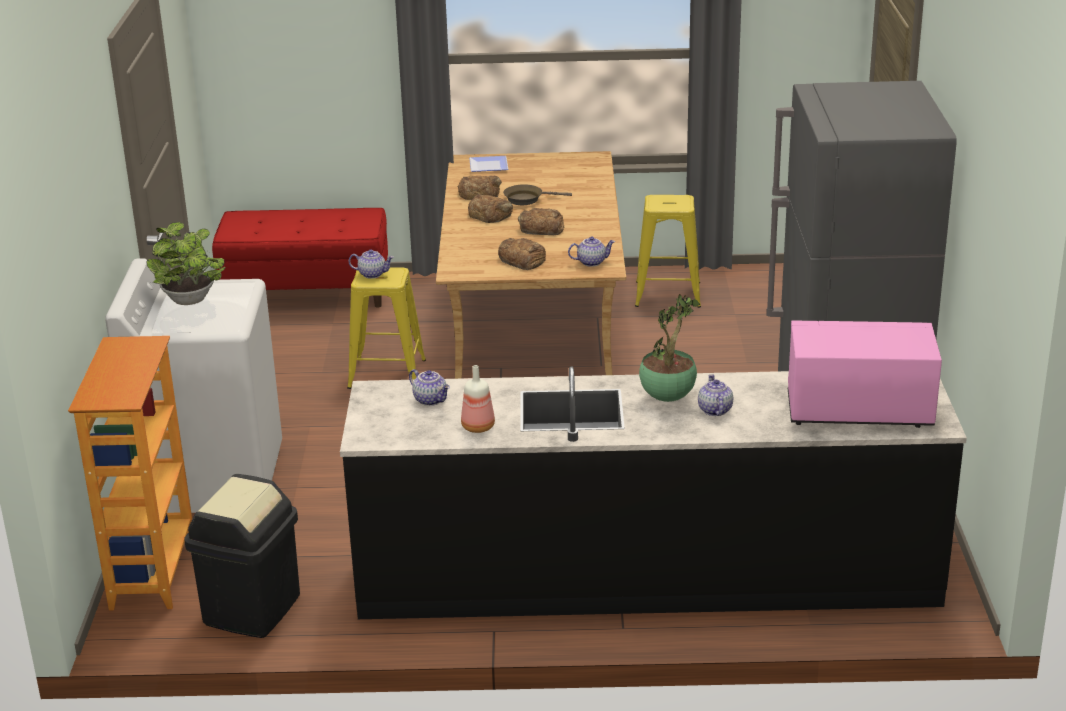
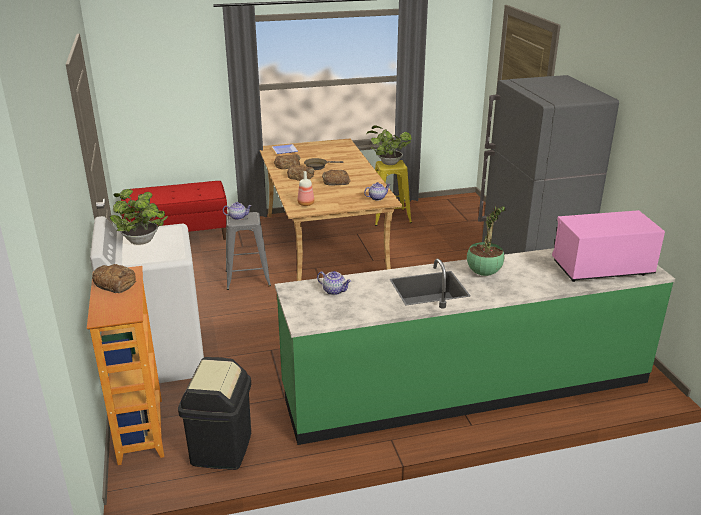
camera: 15 degrees left, 0 degrees up
(387, 374) = (247, 278): yellow stool -> grey stool
(478, 427) = (376, 306): bottle -> bottle (306, 204)
(522, 259) = (334, 200): bread -> bread (115, 283)
(646, 574) = (466, 386): black counter -> green counter
(664, 200) = (388, 163): none -> potted plant
(714, 410) = (517, 278): teapot -> none

